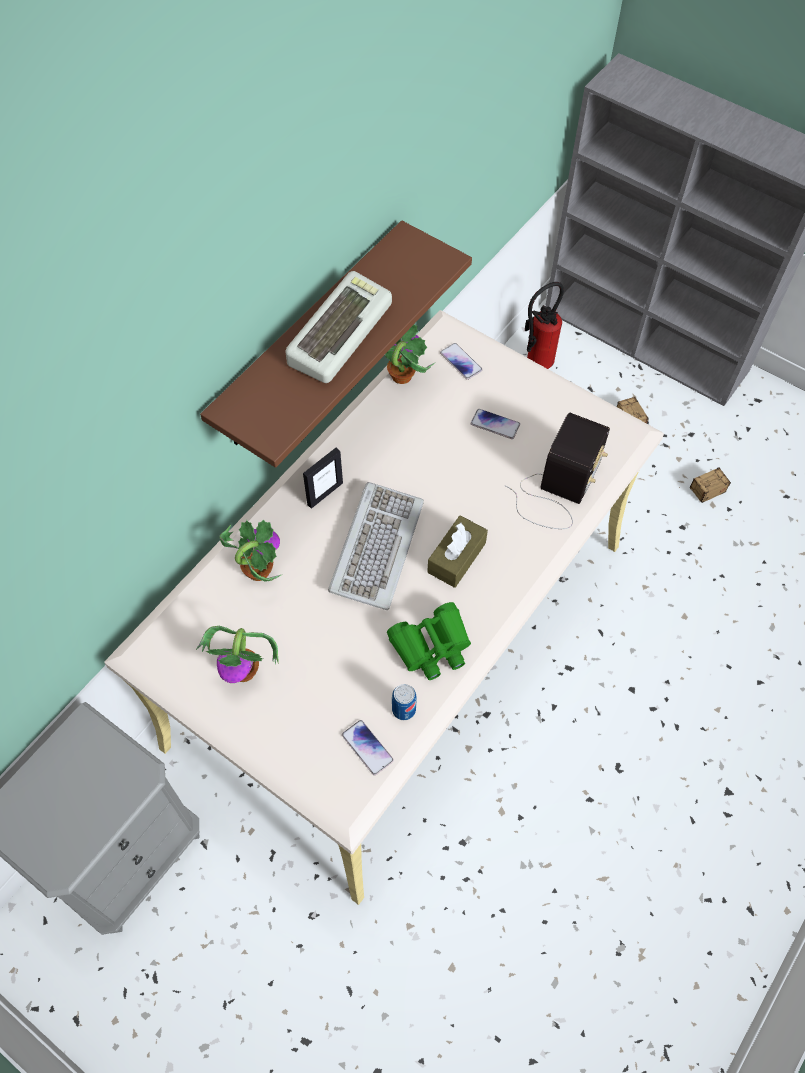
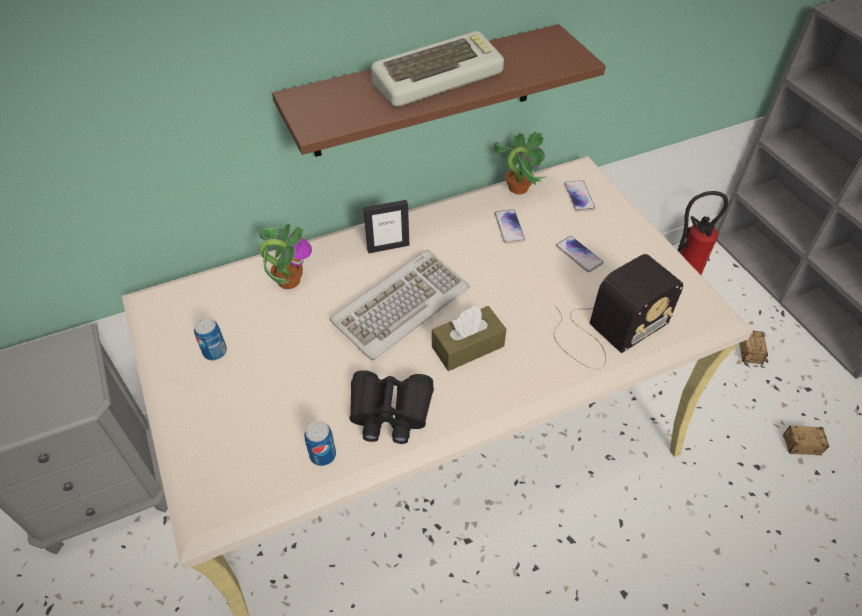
camera: 30 degrees right, 10 degrees down
(244, 670) = (215, 352): potted plant -> can
(367, 748) = (264, 472): phone -> phone (509, 227)
(431, 646) = (390, 412): green binoculars -> black binoculars

